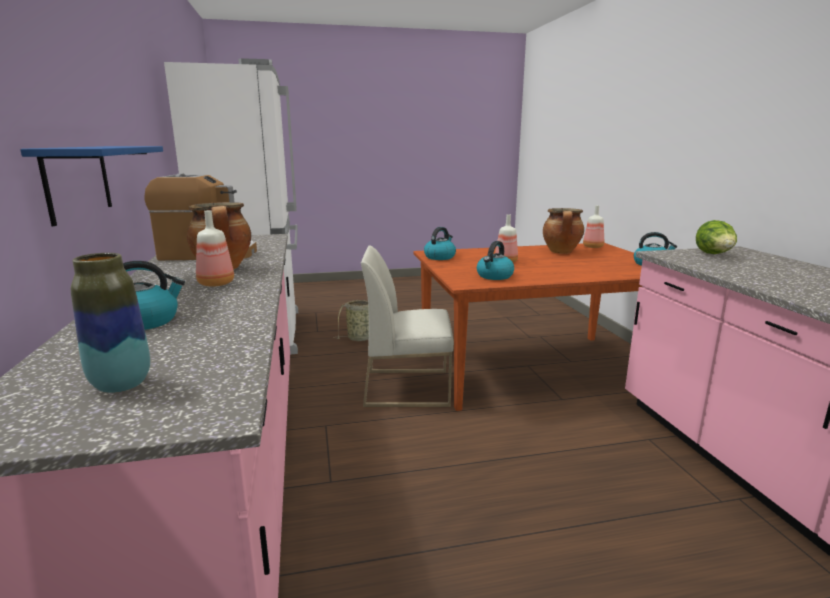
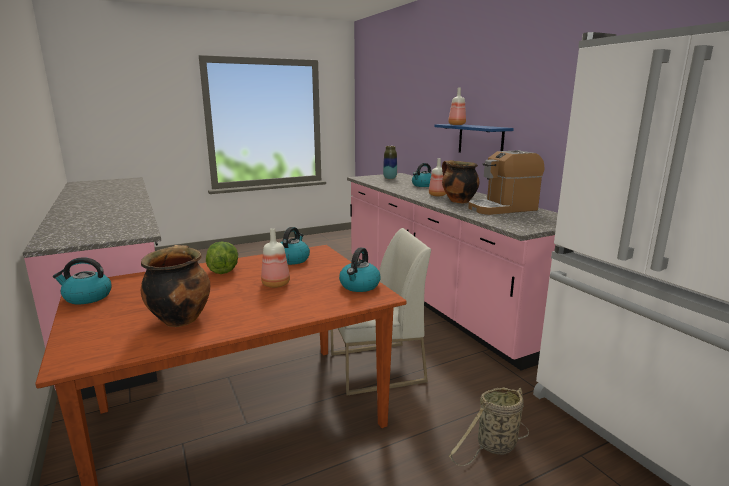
camera: 165 degrees right, 0 degrees up
(593, 247) = (96, 348): bottle -> bottle (456, 124)
(714, 255) = (96, 235): lettuce -> lettuce (223, 270)

